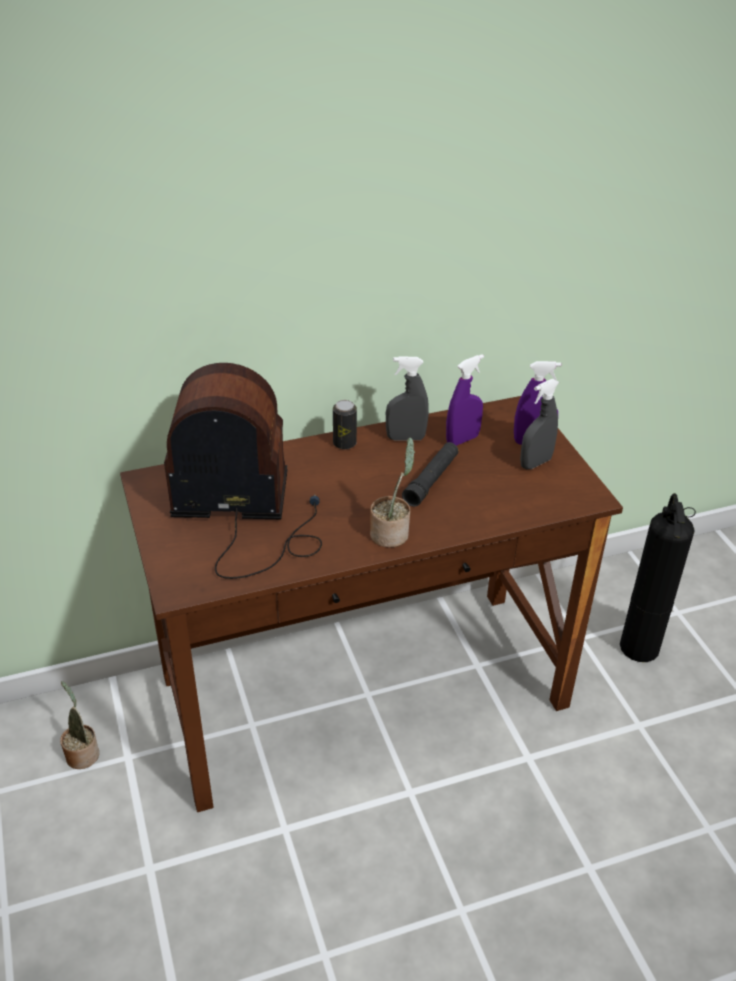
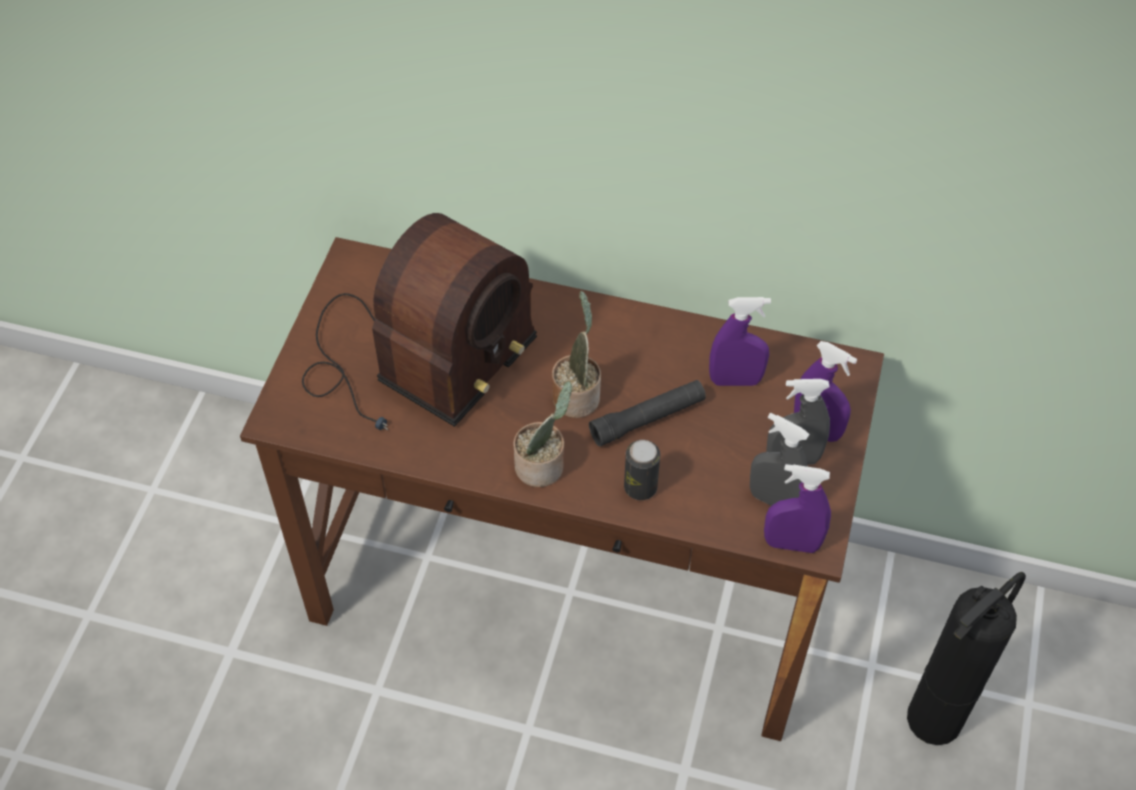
camera: 35 degrees right, 15 degrees up
(82, 753) = (250, 493): potted plant -> potted plant (577, 395)
(247, 515) = (415, 361): radio -> radio turned 90 degrees clockwise
(344, 443) = (595, 316): can -> can (640, 487)
(405, 438) = (671, 344): grey spray bottle -> grey spray bottle (774, 501)
(579, 503) = (791, 544): none -> purple spray bottle

